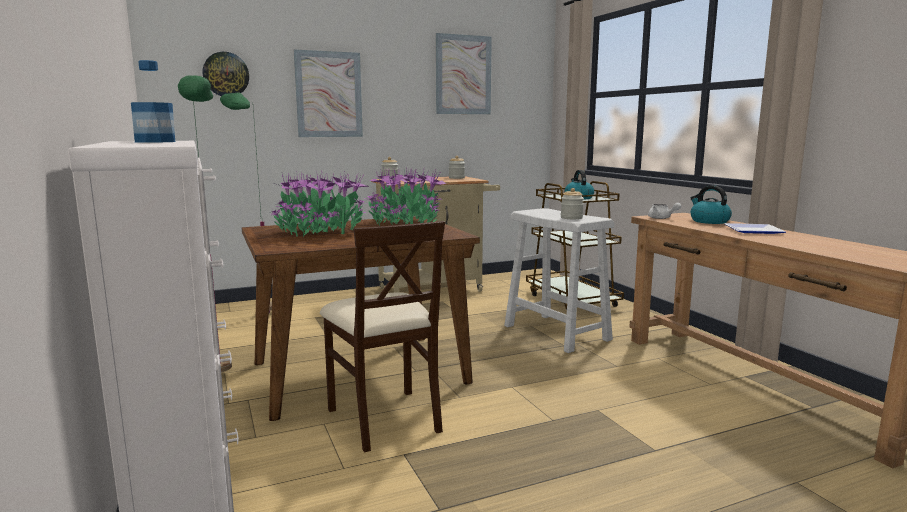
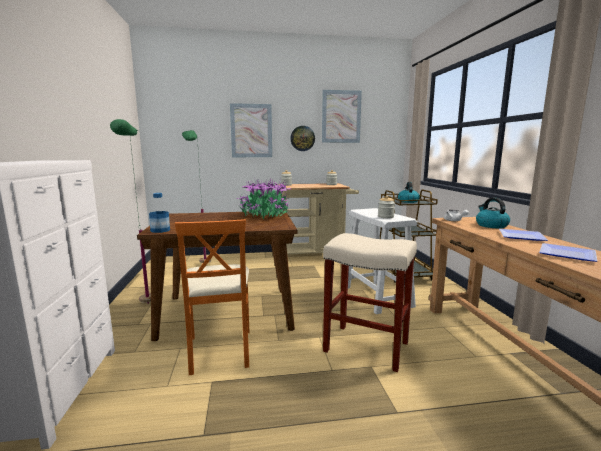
camera: 15 degrees right, 0 degrees up
(155, 142) = (40, 161): bottle -> bottle (160, 230)
(226, 74) = (189, 119): wall clock -> wall clock (302, 138)
(320, 231) = (203, 219): potted plant -> none
(385, 418) = (219, 350): beige chair -> orange chair
(580, 390) = (367, 346): none -> beige stool
(816, 244) = (569, 254): none -> plate

